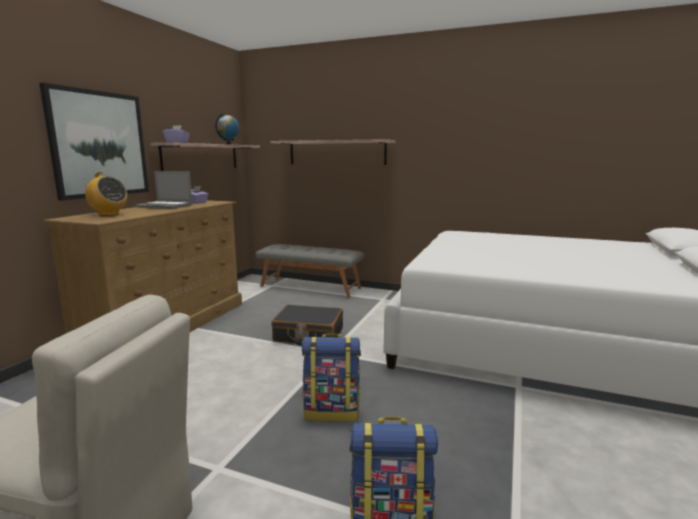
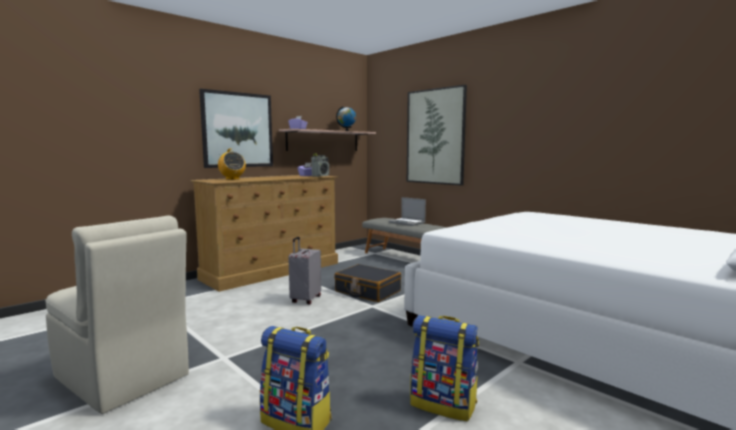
camera: 25 degrees right, 5 degrees down
(166, 206) = (280, 177): laptop -> laptop (407, 222)
(216, 202) = (320, 176): none -> radio
(247, 359) = (305, 299): none -> grey suitcase
(332, 411) = (332, 343): backpack -> backpack (444, 404)
(336, 152) = (435, 136): shelf -> picture

